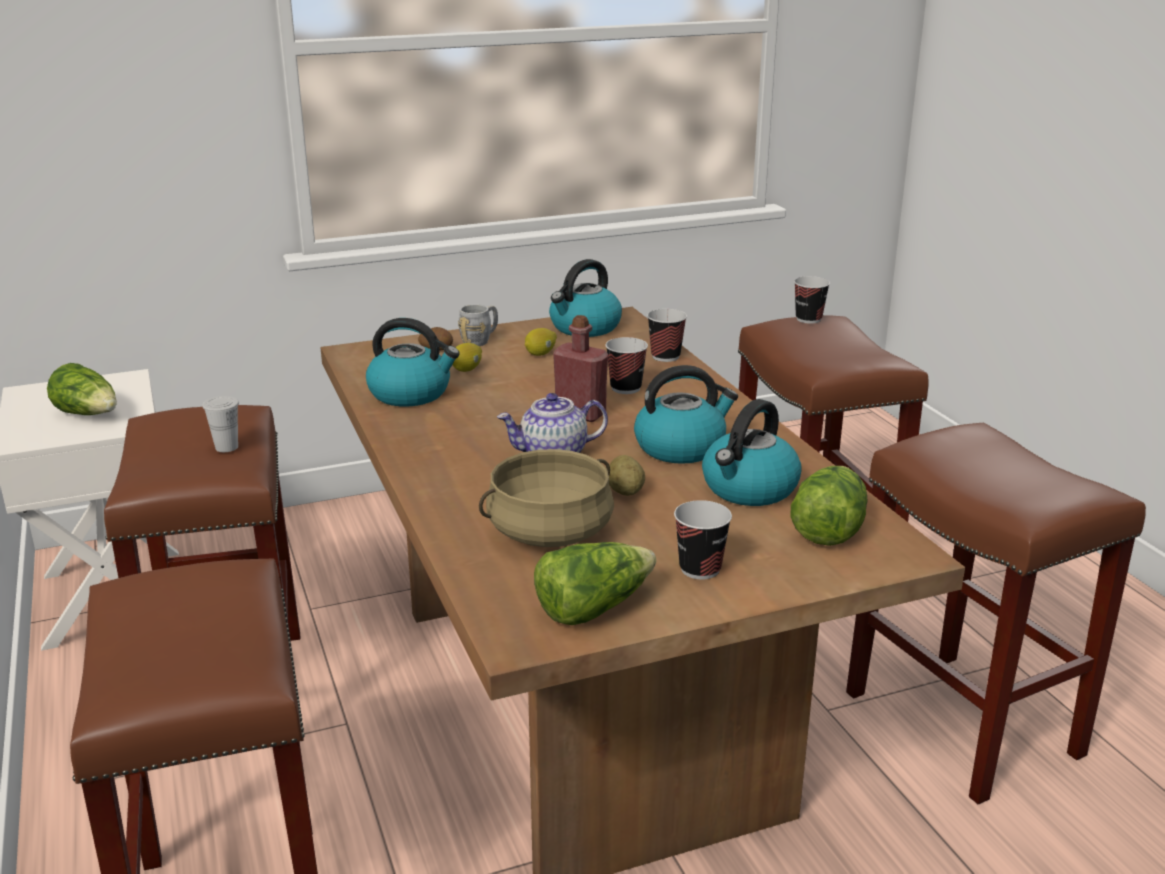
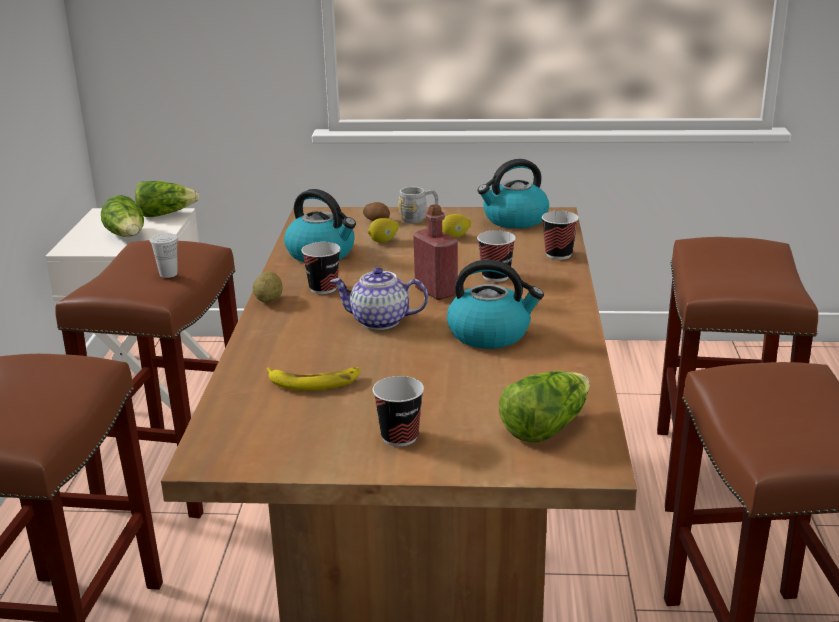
camera: 25 degrees right, 0 degrees up
(550, 532) = (314, 382): beige cooking pot -> banana
(593, 607) = (285, 448): lettuce -> lettuce (165, 214)
(625, 491) = (406, 362): potato -> potato (268, 300)
(749, 489) = (511, 380): kettle -> none
(808, 319) = (739, 240): cup -> cup (323, 288)

